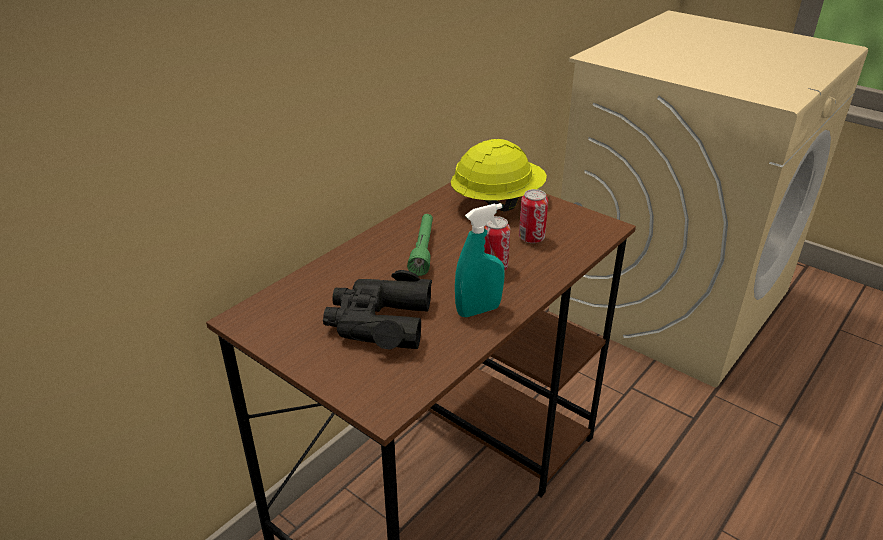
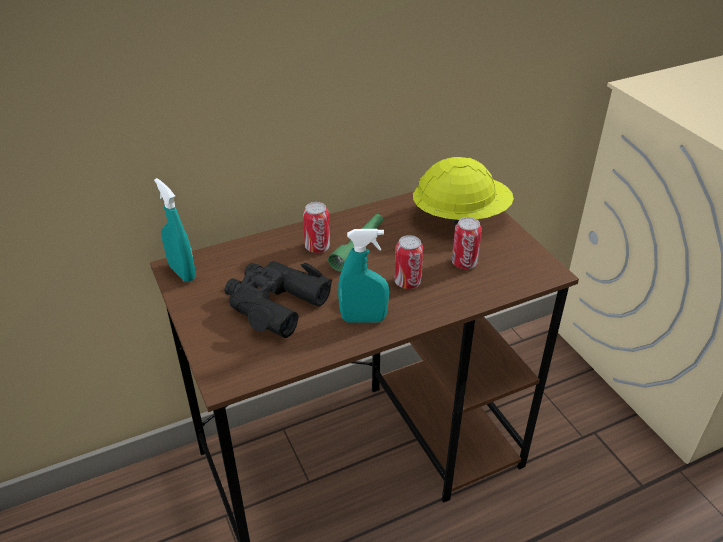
camera: 25 degrees right, 5 degrees up
(253, 321) = (182, 272): none -> turquoise spray bottle
(382, 260) = (317, 247): none -> can

